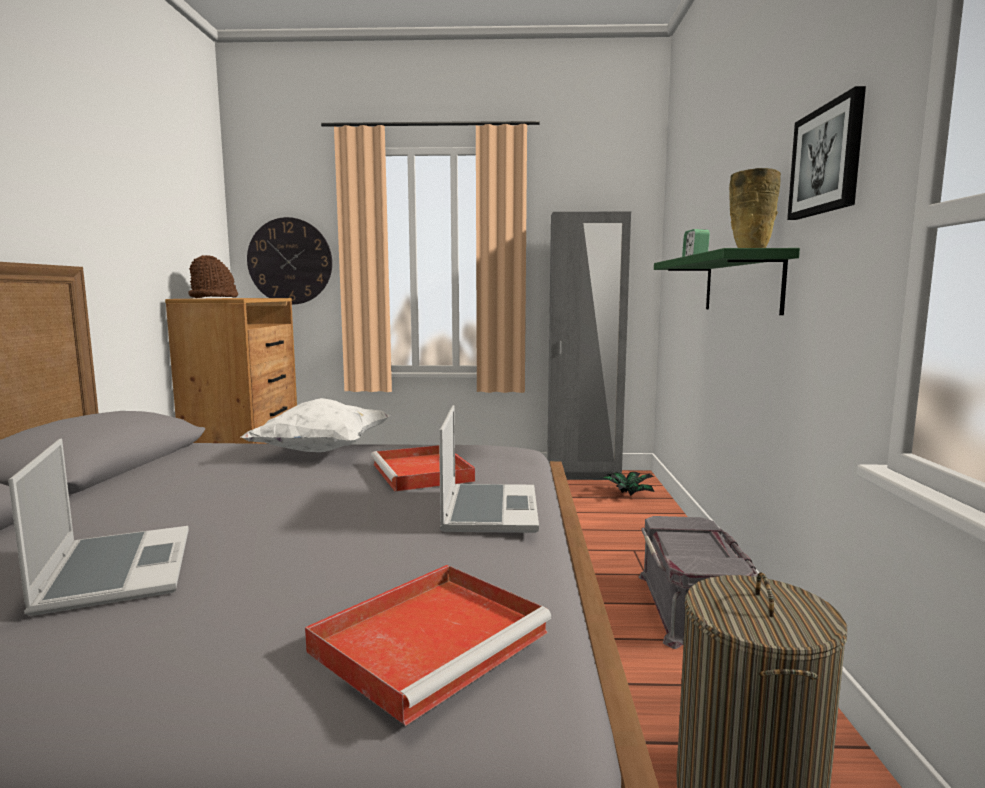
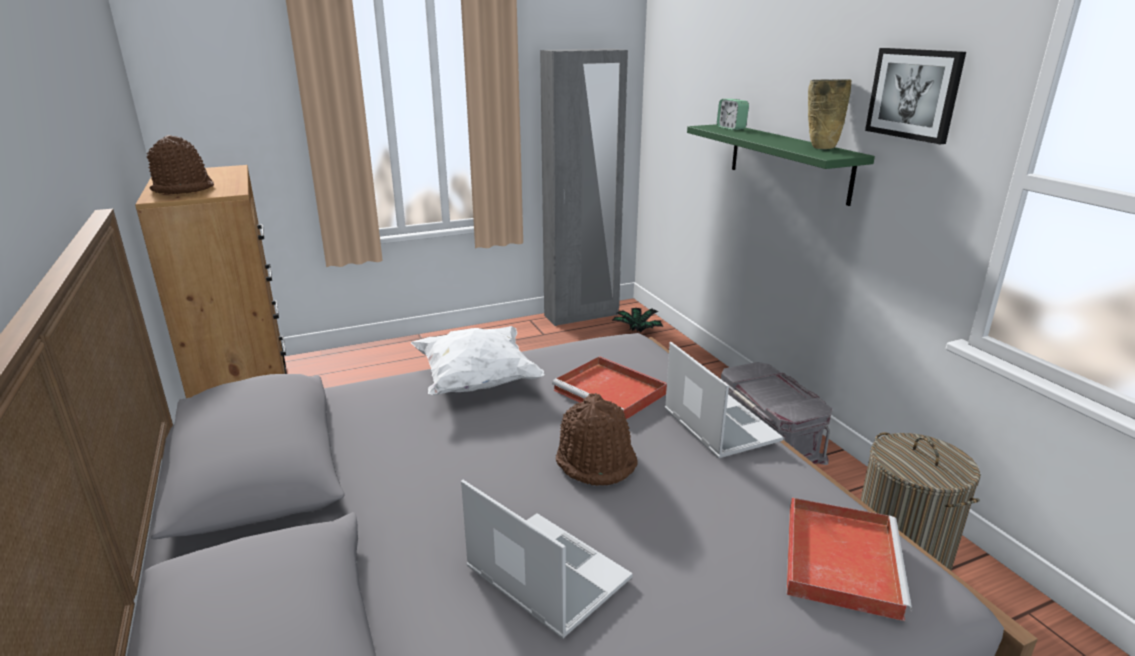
camera: 25 degrees left, 15 degrees up
(290, 261) = (228, 114): wall clock -> none
(320, 509) = (596, 460): none -> brown hat

